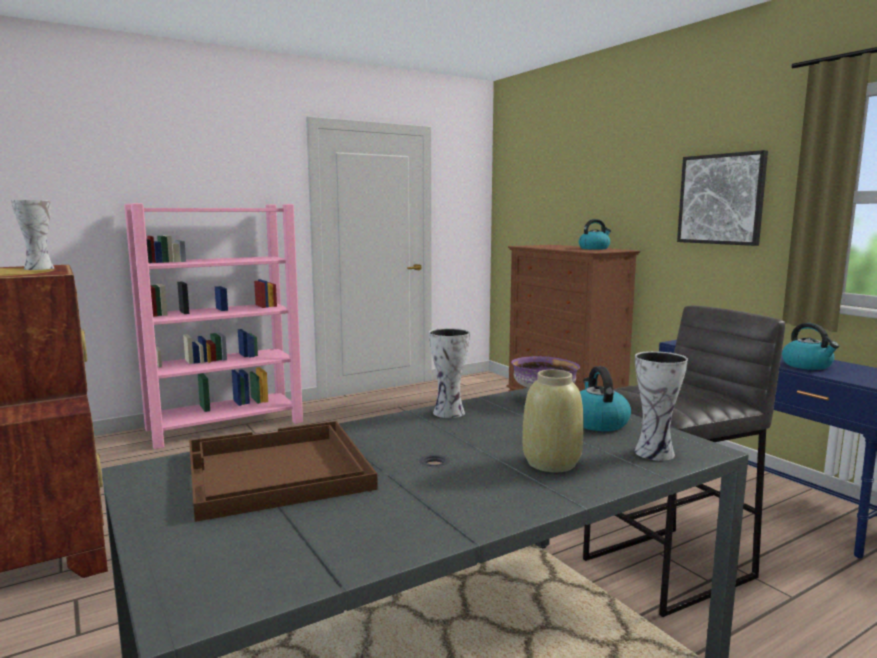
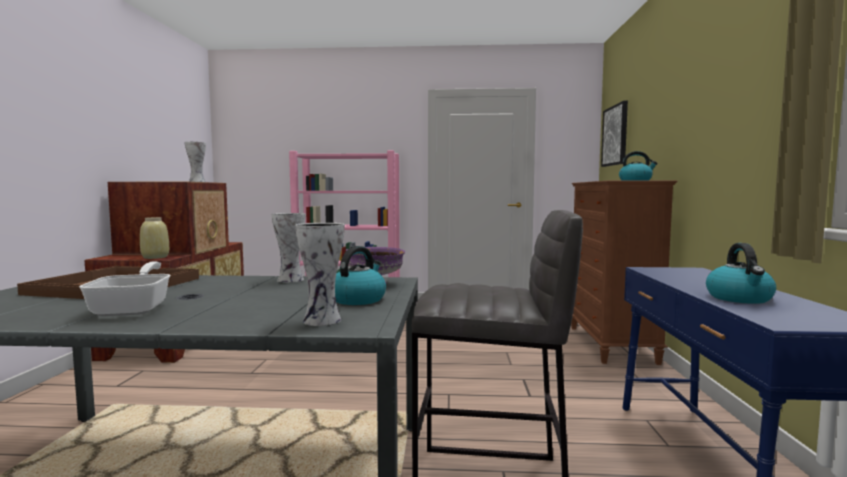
camera: 35 degrees right, 5 degrees down
(443, 491) = (135, 308): none -> frying pan
(551, 463) = (236, 310): beige vase -> beige vase (155, 257)
(721, 199) = (737, 113): picture -> picture (615, 135)

